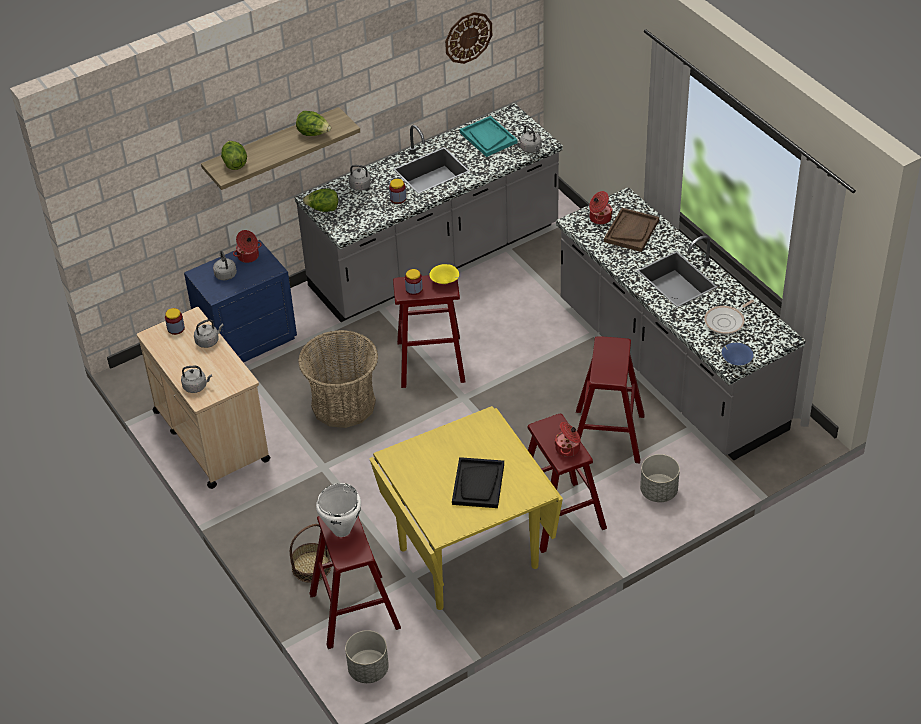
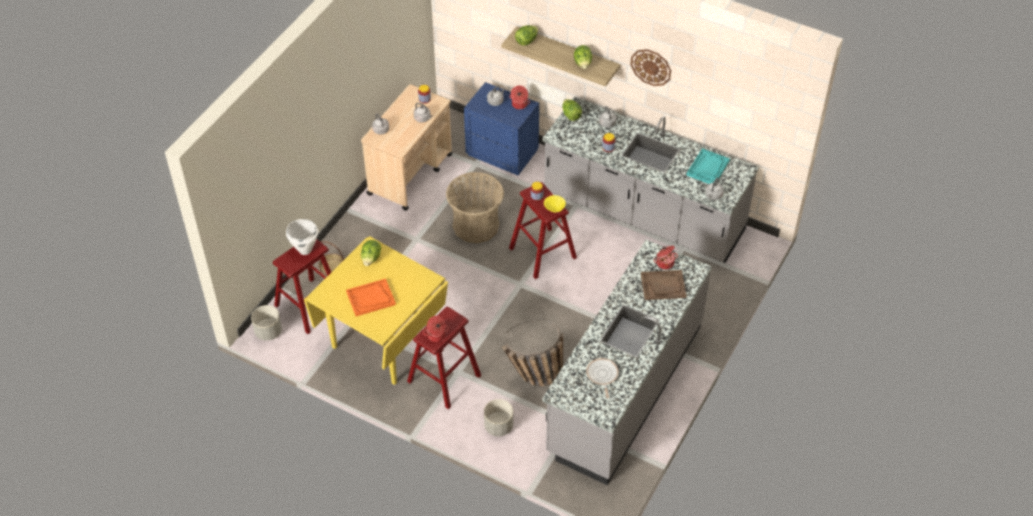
camera: 60 degrees right, 5 degrees up
(414, 463) = (371, 259): none -> lettuce
(468, 37) = (732, 93): wall clock -> wall clock (651, 67)
(478, 484) = (370, 298): black tray -> orange tray
(607, 435) = (534, 377): red stool -> basket
(726, 322) = (602, 375): frying pan -> frying pan turned 60 degrees clockwise
(735, 361) = (564, 395): blue bowl -> none

